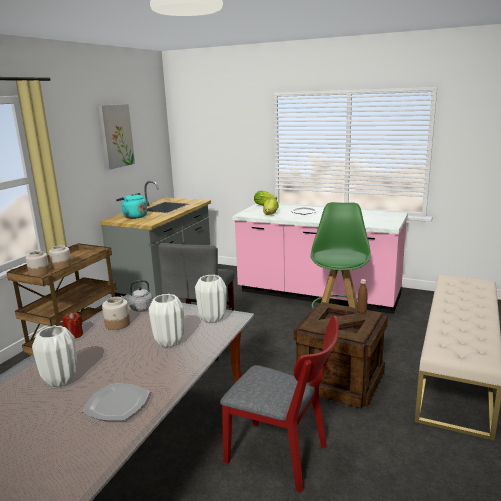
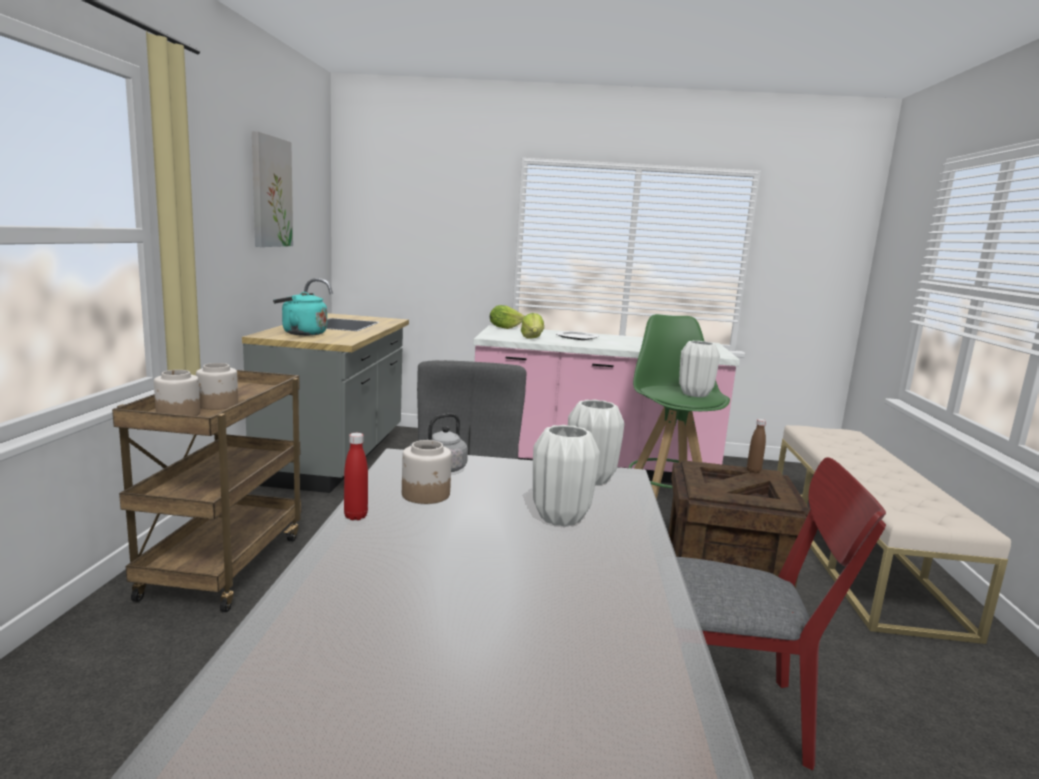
camera: 20 degrees left, 5 degrees down
(61, 380) = (420, 600): white vase -> white vase (695, 394)
(74, 335) = (355, 516): red candle -> red bottle
(117, 404) = (594, 633): plate -> none

